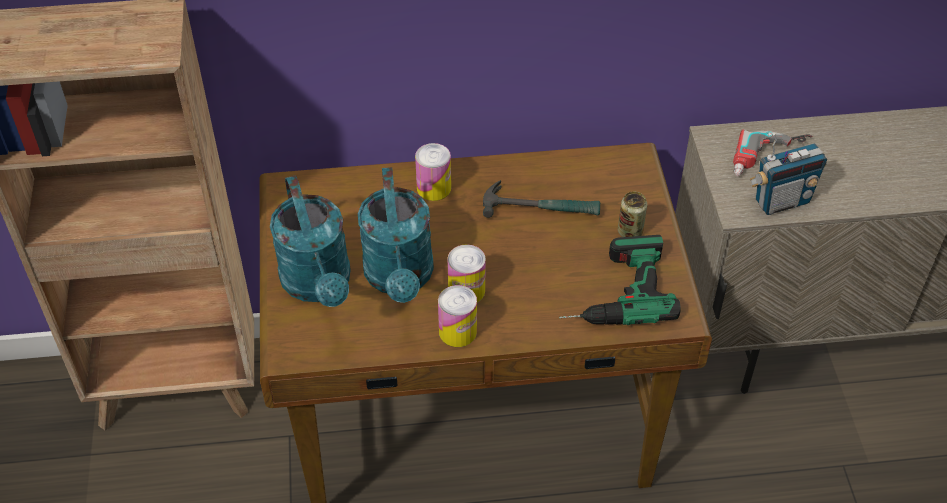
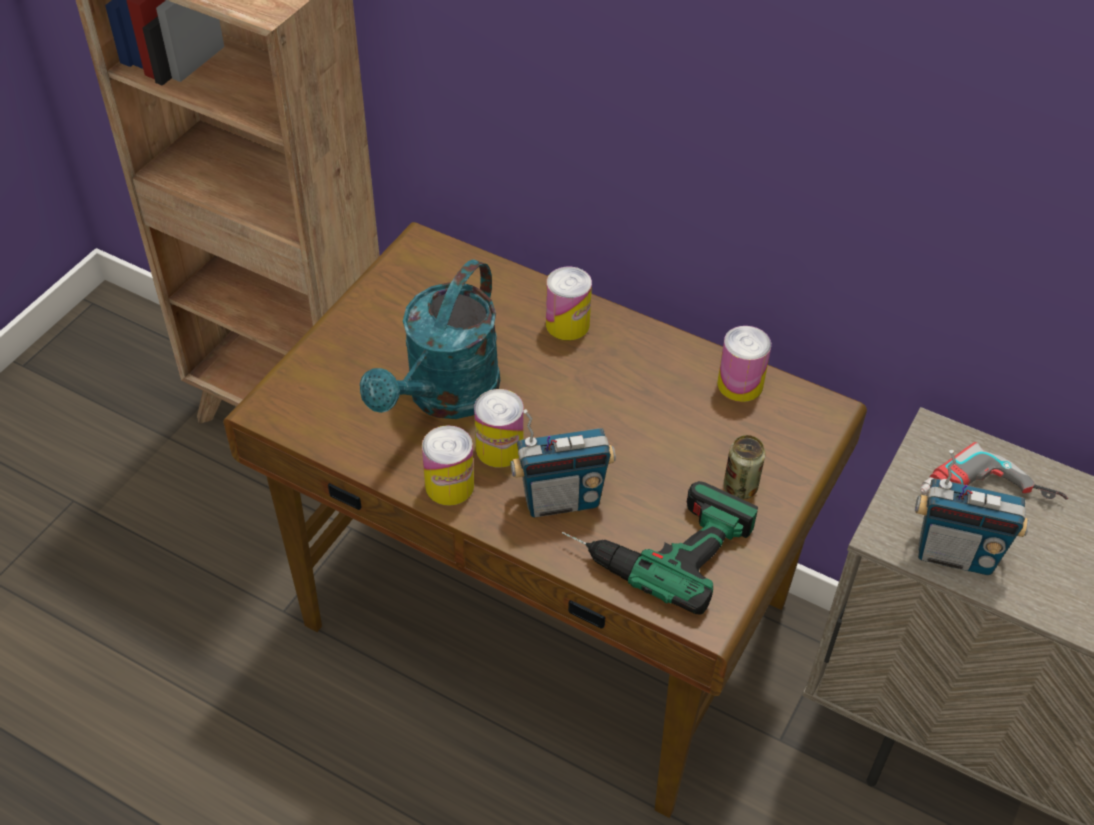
camera: 35 degrees right, 0 degrees up
(319, 285) = (361, 359): turquoise watering can -> none
(534, 300) = (561, 500): none -> radio
(541, 207) = (664, 406): hammer -> none
(573, 169) = (740, 384): none -> can

